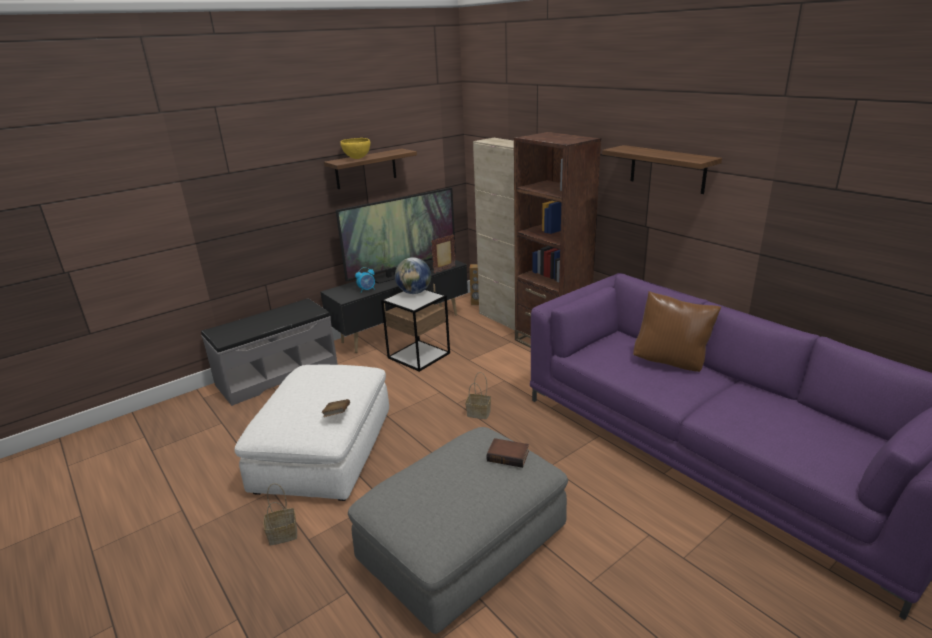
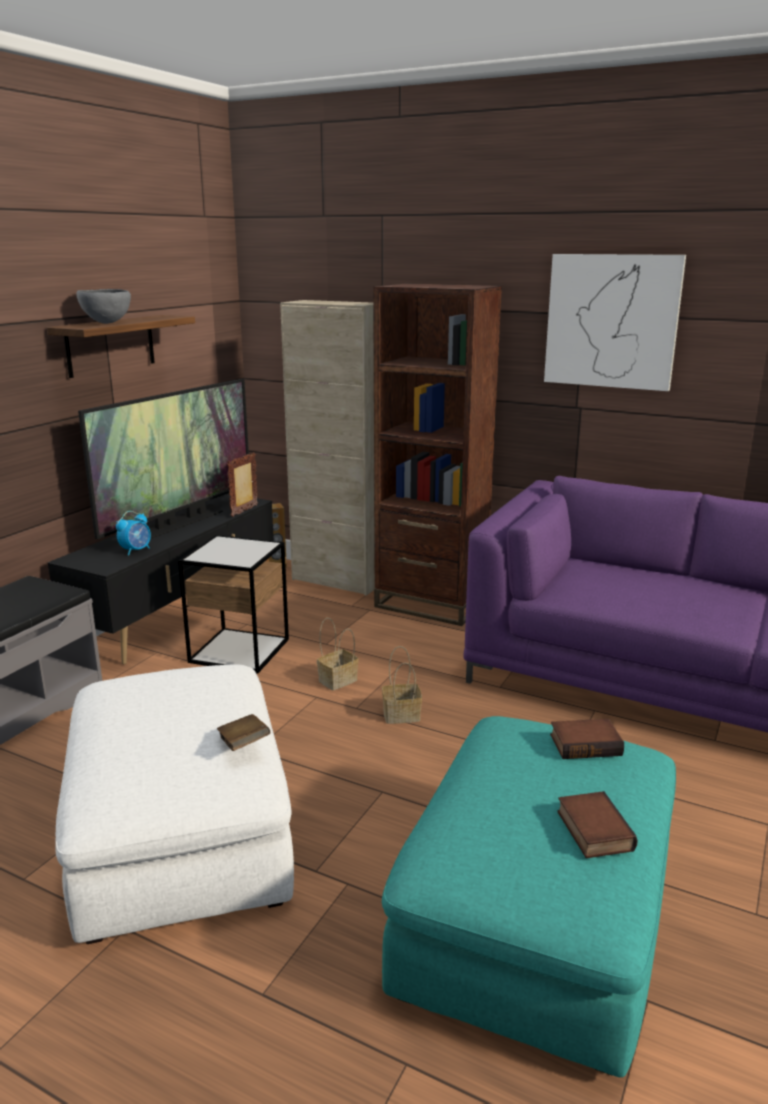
camera: 25 degrees left, 5 degrees down
(284, 534) = (205, 999): basket -> basket (338, 680)
(357, 159) = (106, 323): yellow bowl -> grey bowl
(414, 292) = (227, 544): globe -> none
(463, 504) = (592, 830): none -> book
(463, 545) = (537, 917): grey ottoman -> turquoise ottoman
(667, 169) = (612, 321): shelf -> picture
(671, 362) = (677, 584): brown pillow -> none

